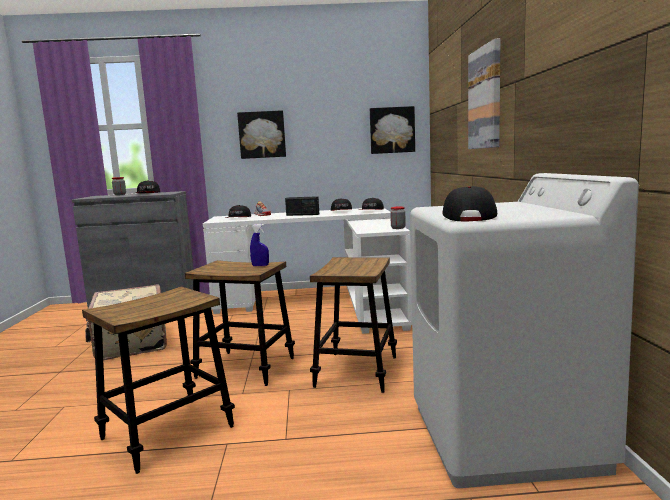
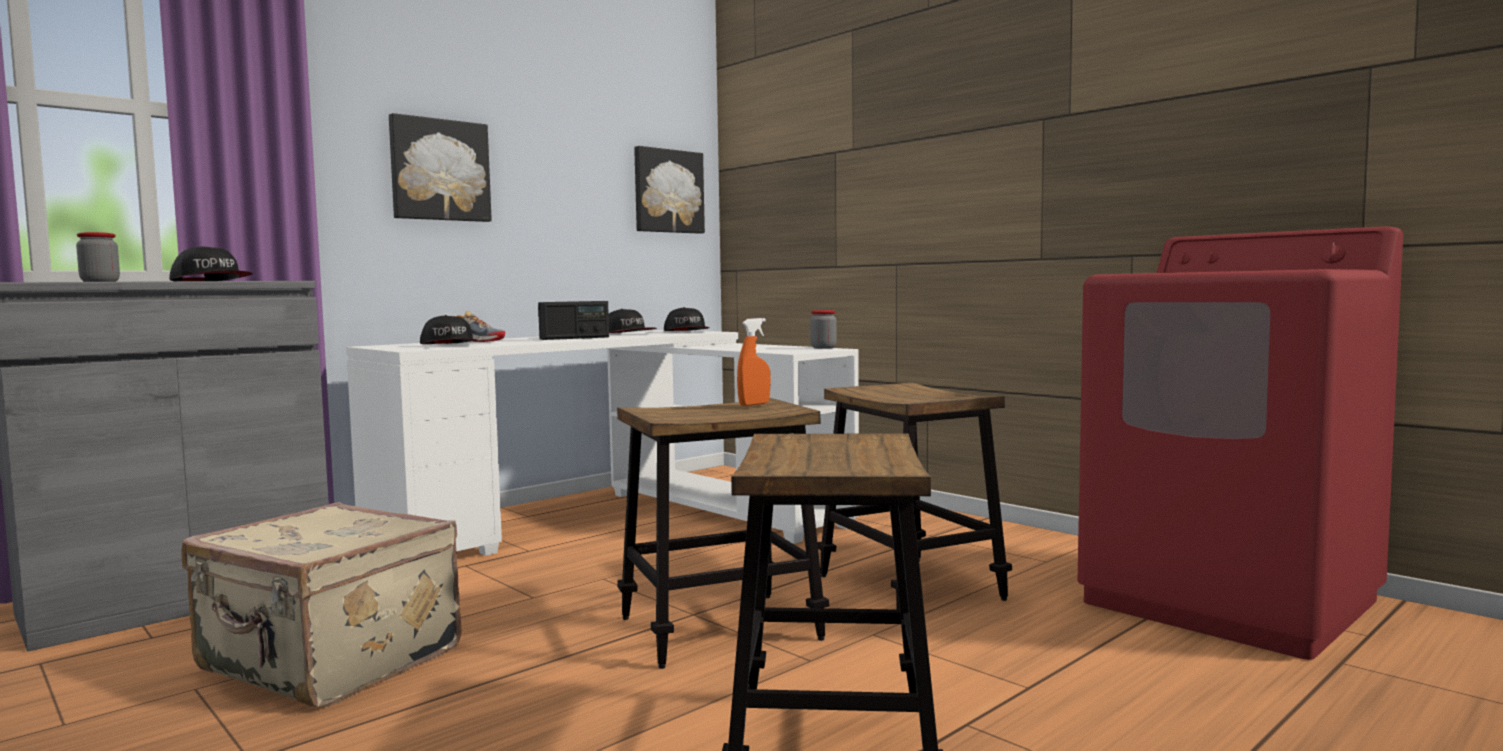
camera: 40 degrees left, 5 degrees down
(260, 265) = (754, 404): blue spray bottle -> orange spray bottle
(468, 216) = (1268, 270): cap -> none
(485, 98) = (952, 142): picture -> none
(505, 436) = (1231, 602): white washing machine -> red washing machine

